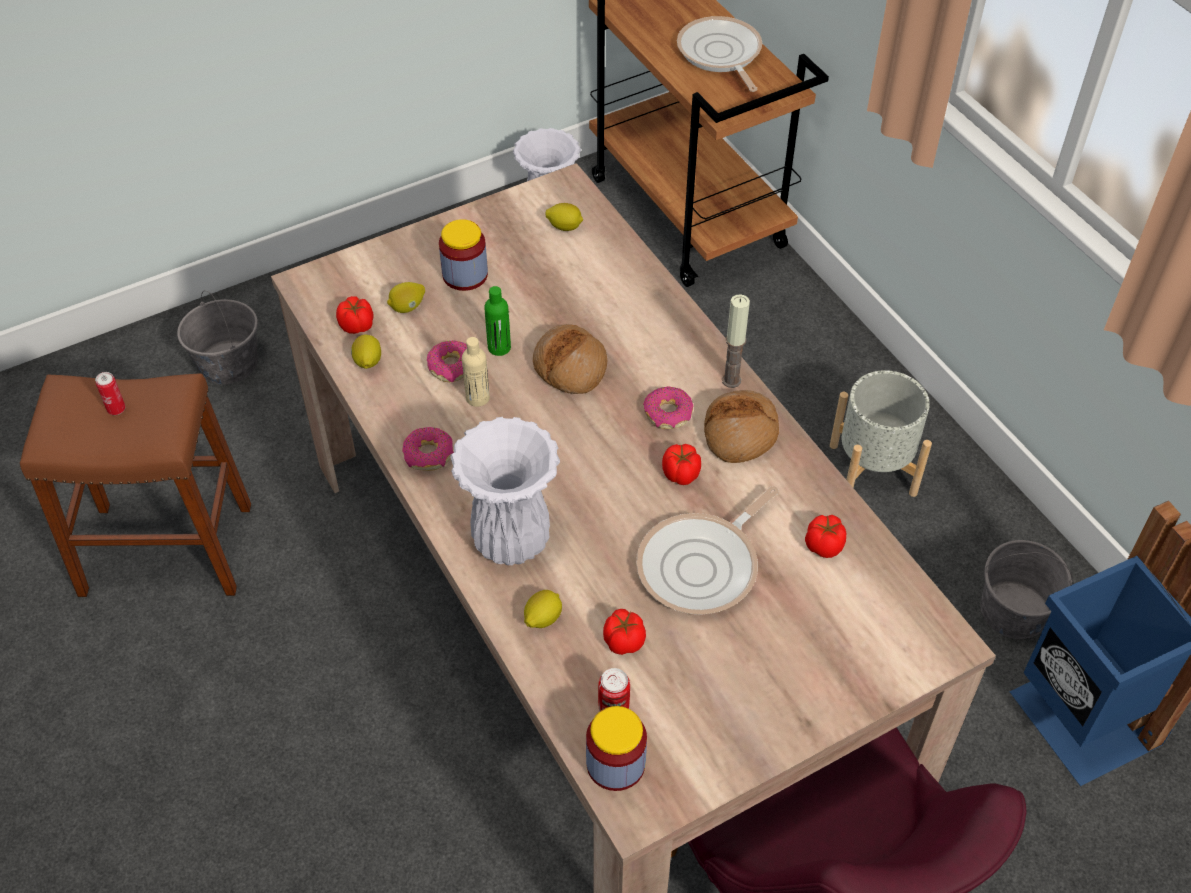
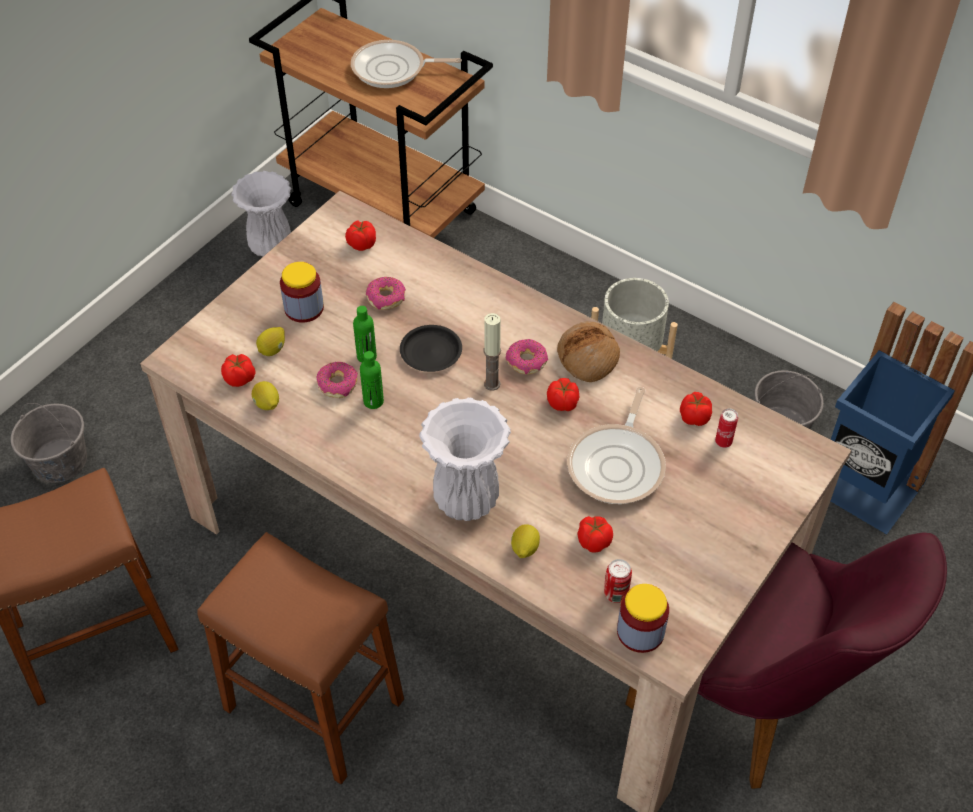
camera: 25 degrees left, 0 degrees up
(116, 409) = (47, 523): can -> can (723, 442)
(334, 708) = (314, 704): none -> brown stool
(429, 455) = (362, 459): donut -> donut (386, 298)
(477, 398) = (373, 401): beige bottle -> green bottle
(565, 227) = (361, 244): lemon -> tomato
(570, 366) = (431, 352): bread -> black plate
(720, 54) = (393, 70): frying pan -> frying pan turned 45 degrees counterclockwise
(731, 380) = (558, 320): candle -> candle (492, 384)

